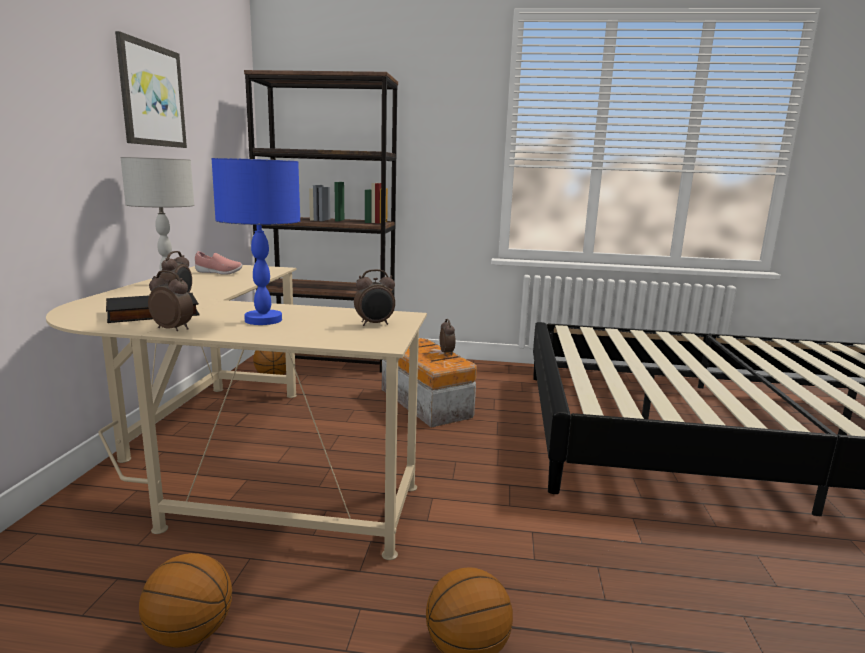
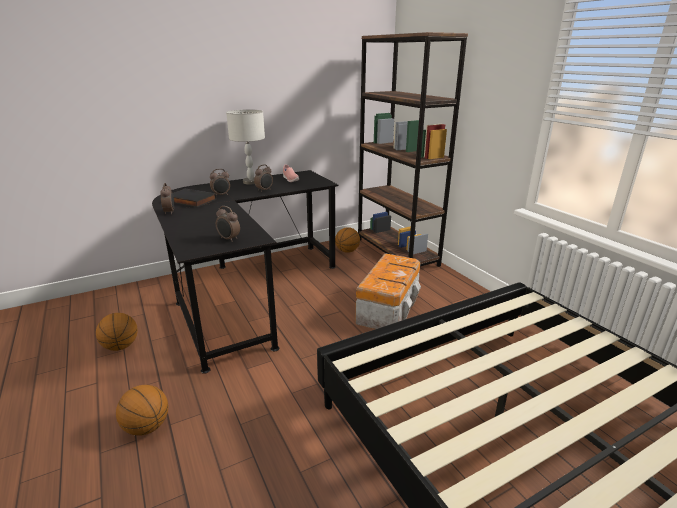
camera: 55 degrees right, 10 degrees up
(151, 95) = (270, 68): picture -> none
(236, 464) = (246, 291): beige desk -> black desk
(264, 320) = (205, 219): blue table lamp -> none
(447, 353) = (401, 277): alarm clock -> alarm clock (264, 190)

